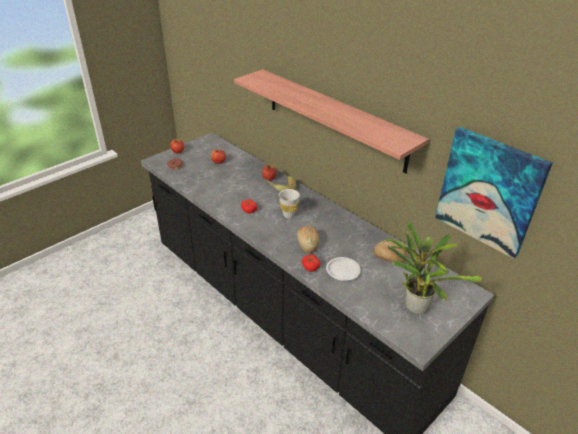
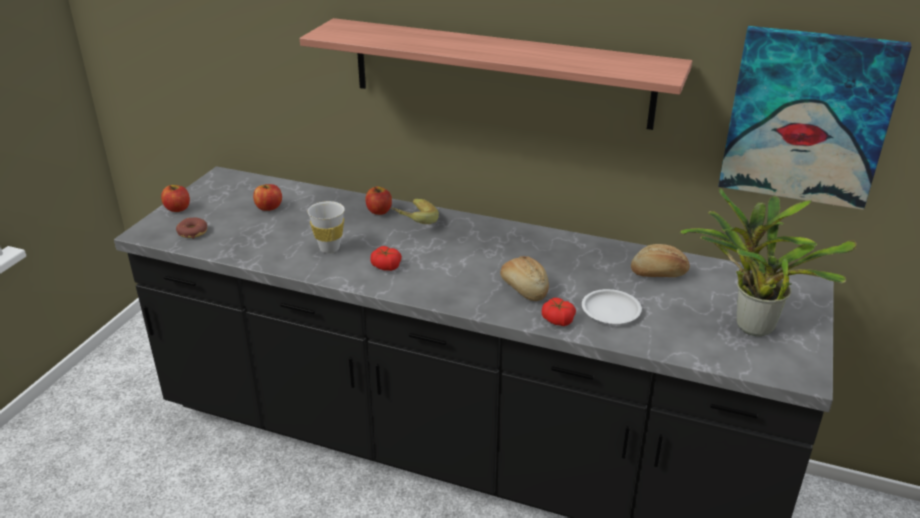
camera: 25 degrees left, 5 degrees down
(288, 215) = (458, 256): white cup -> white cup (329, 248)

